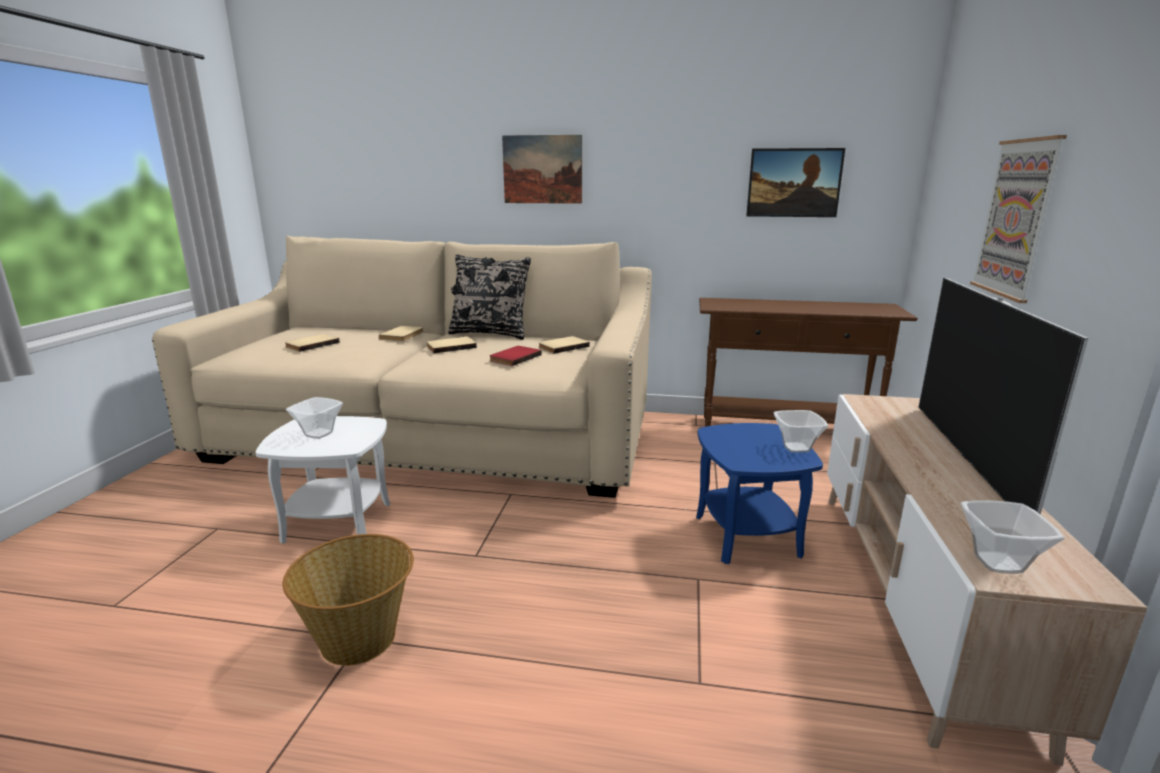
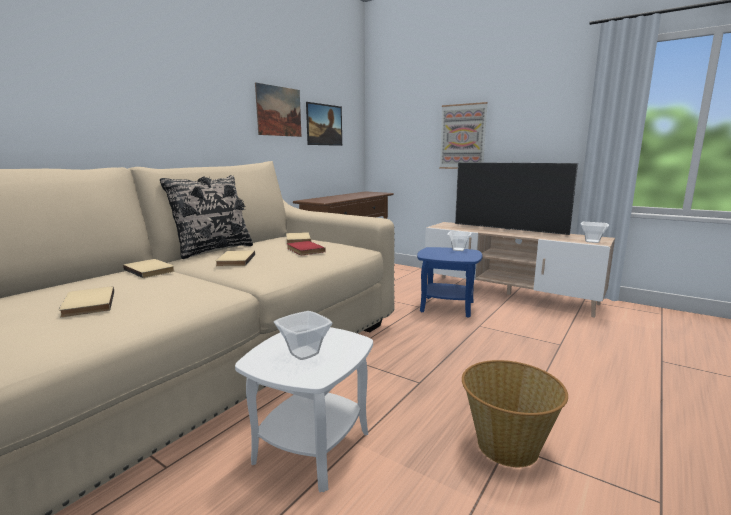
camera: 65 degrees left, 5 degrees down
(542, 169) = (180, 101): picture -> picture (279, 111)

